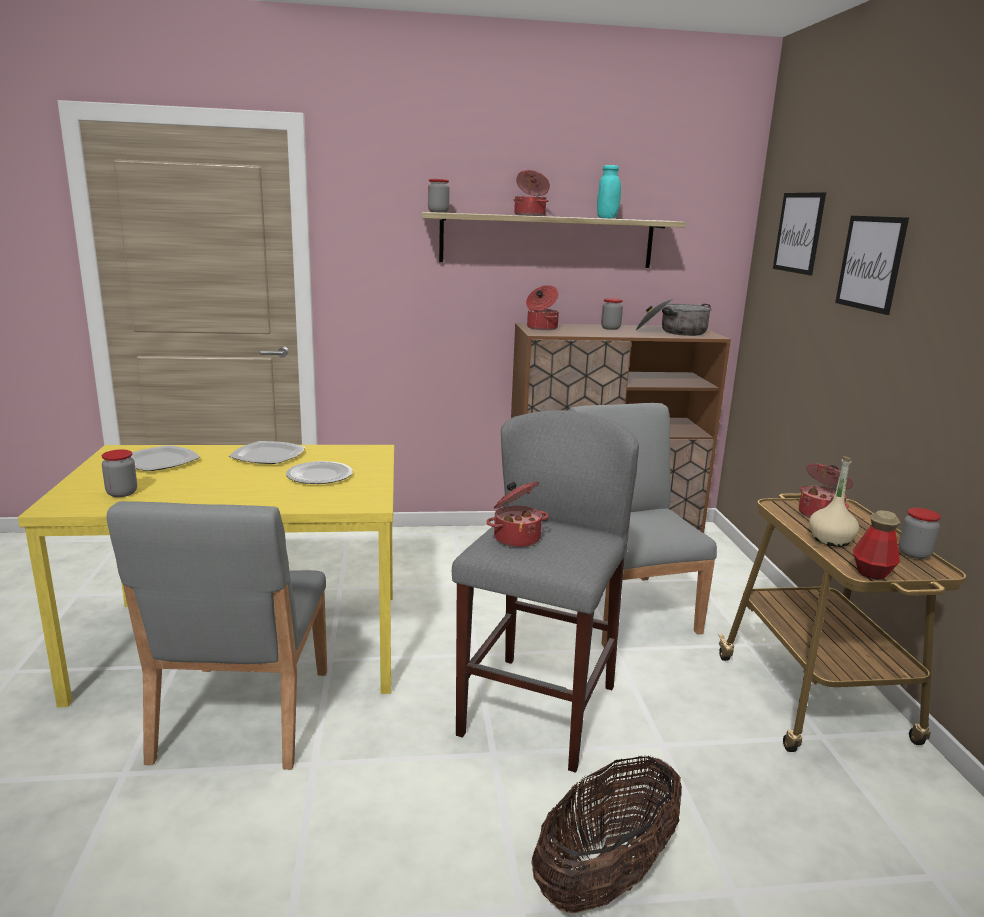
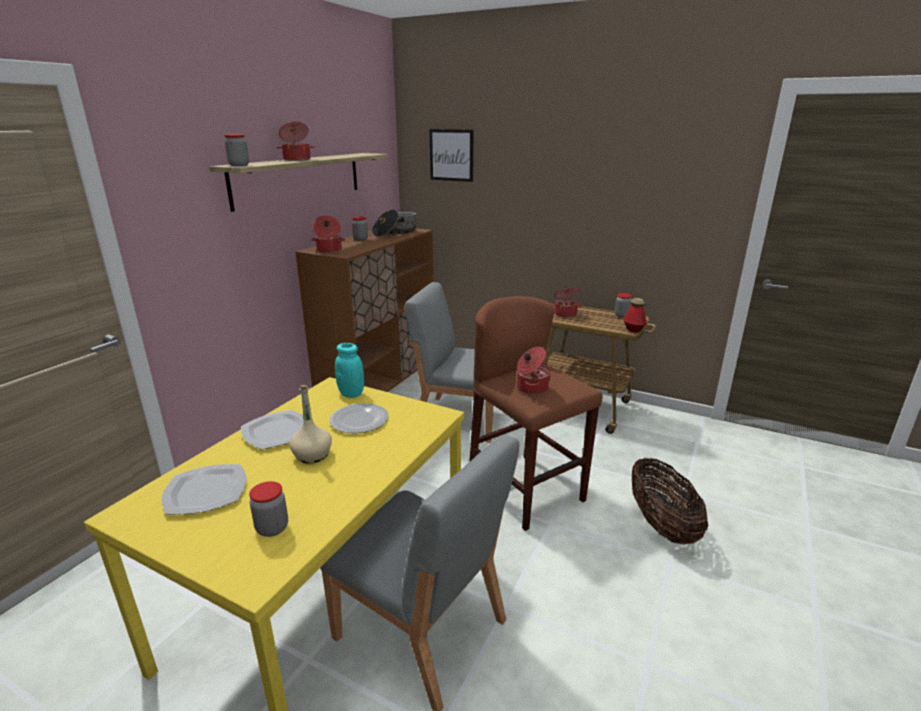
camera: 55 degrees left, 5 degrees up
(537, 710) = (525, 490): grey stool -> brown stool
(607, 218) = (338, 156): turquoise jar -> turquoise jar (351, 394)
(831, 539) = (595, 323): beige bottle -> beige bottle (312, 455)
(870, 263) = (526, 172): picture -> none

